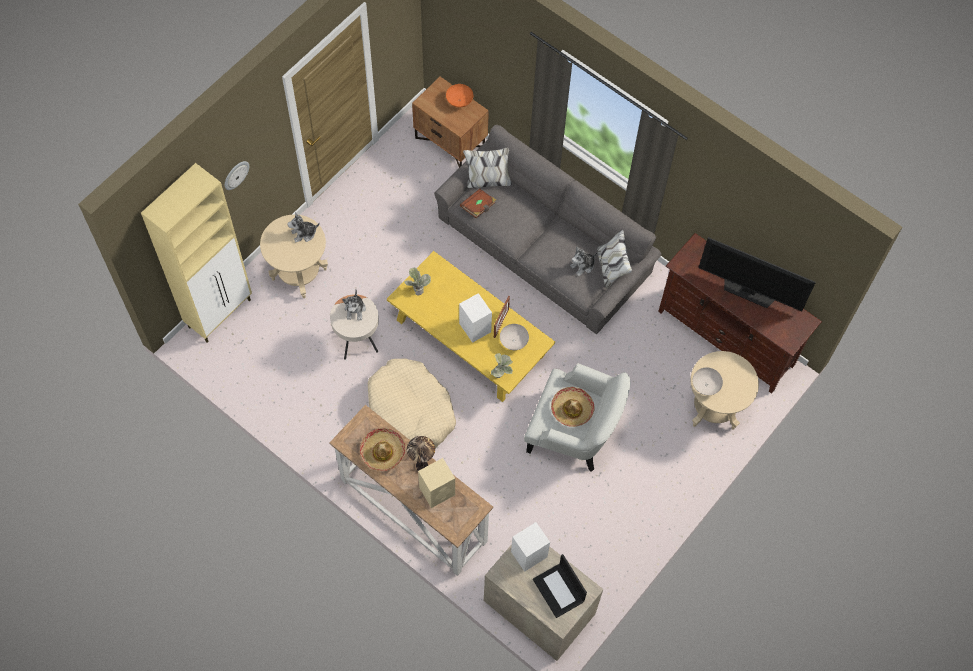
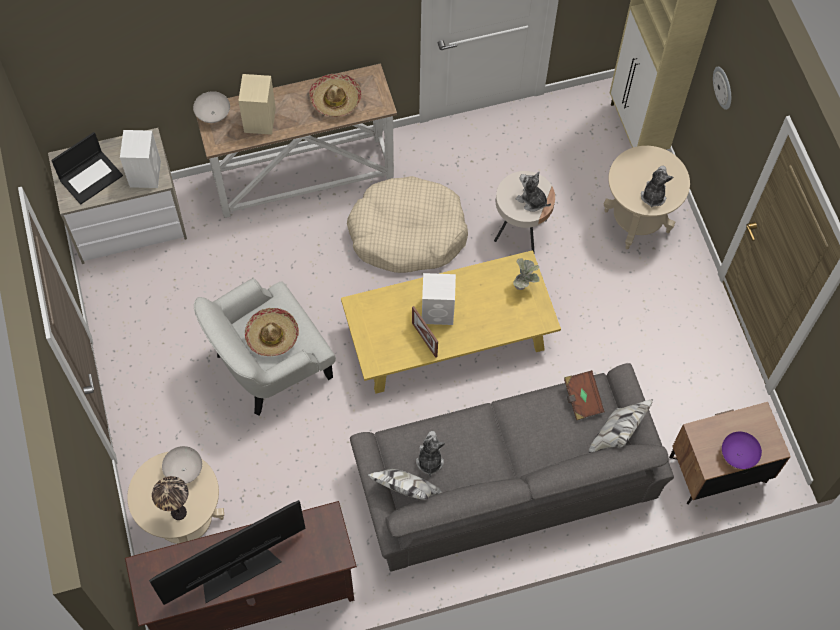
camera: 125 degrees right, 0 degrees up
(422, 466) = (294, 122): table lamp -> table lamp (178, 513)
(459, 100) = (738, 455): orange bowl -> purple bowl
(501, 374) = (366, 303): potted plant -> none
(514, 342) = (393, 338): white bowl -> white bowl (212, 114)
(559, 590) = (91, 177): laptop -> laptop turned 135 degrees clockwise

